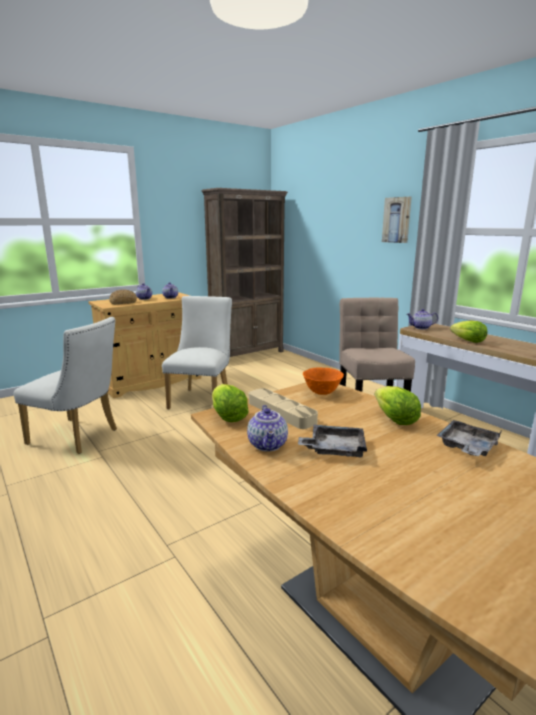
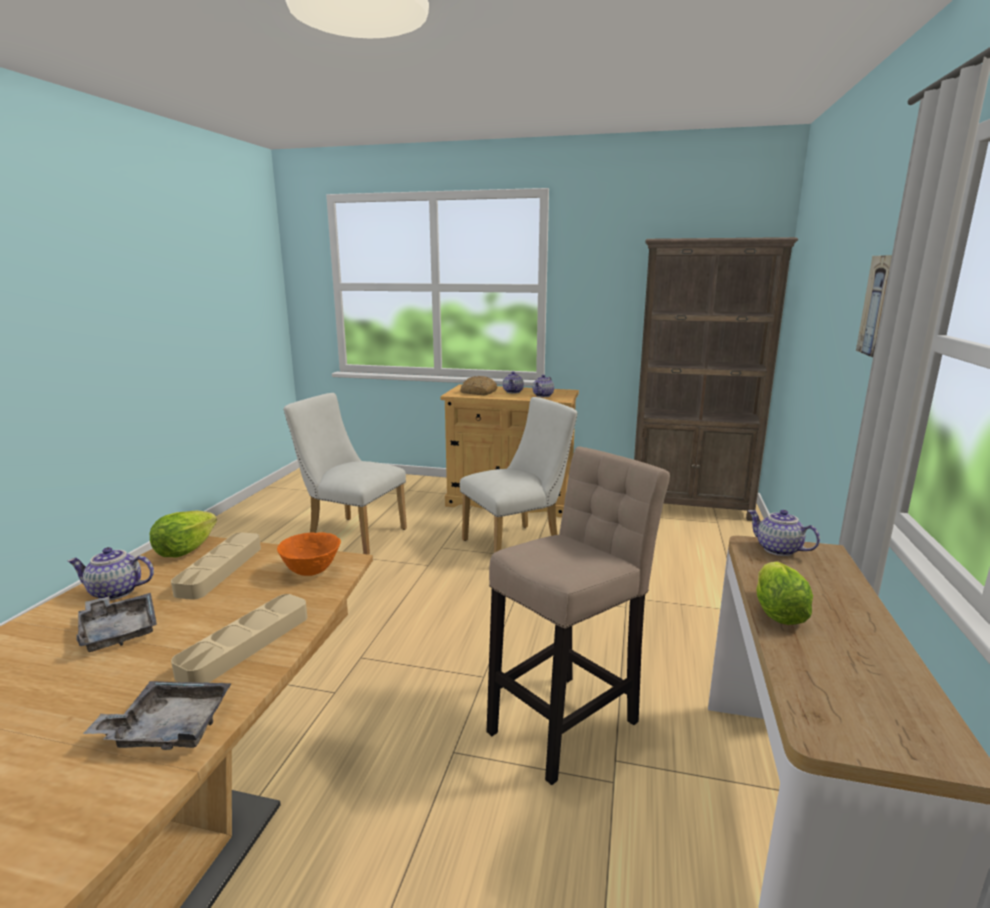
camera: 50 degrees right, 0 degrees up
(78, 437) = (351, 534): white chair -> white chair turned 135 degrees clockwise
(268, 445) = (114, 592): teapot -> teapot turned 45 degrees clockwise
(394, 420) = (246, 644): lettuce -> beige tray

